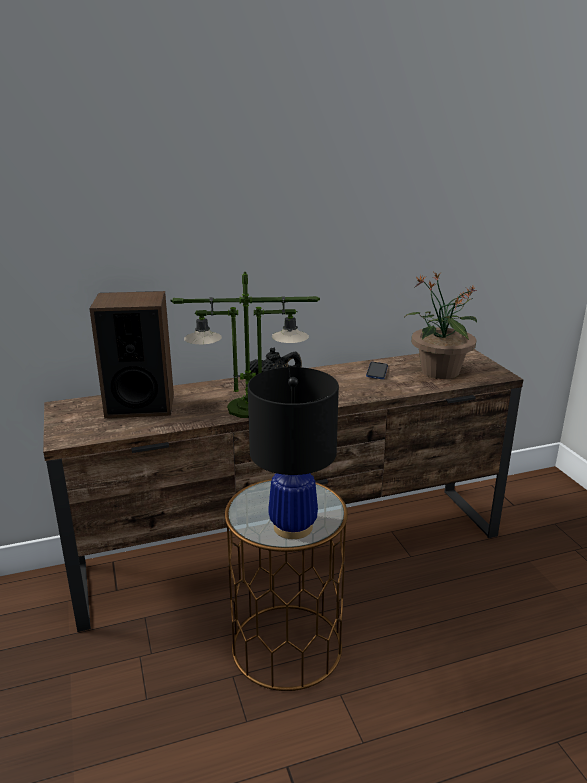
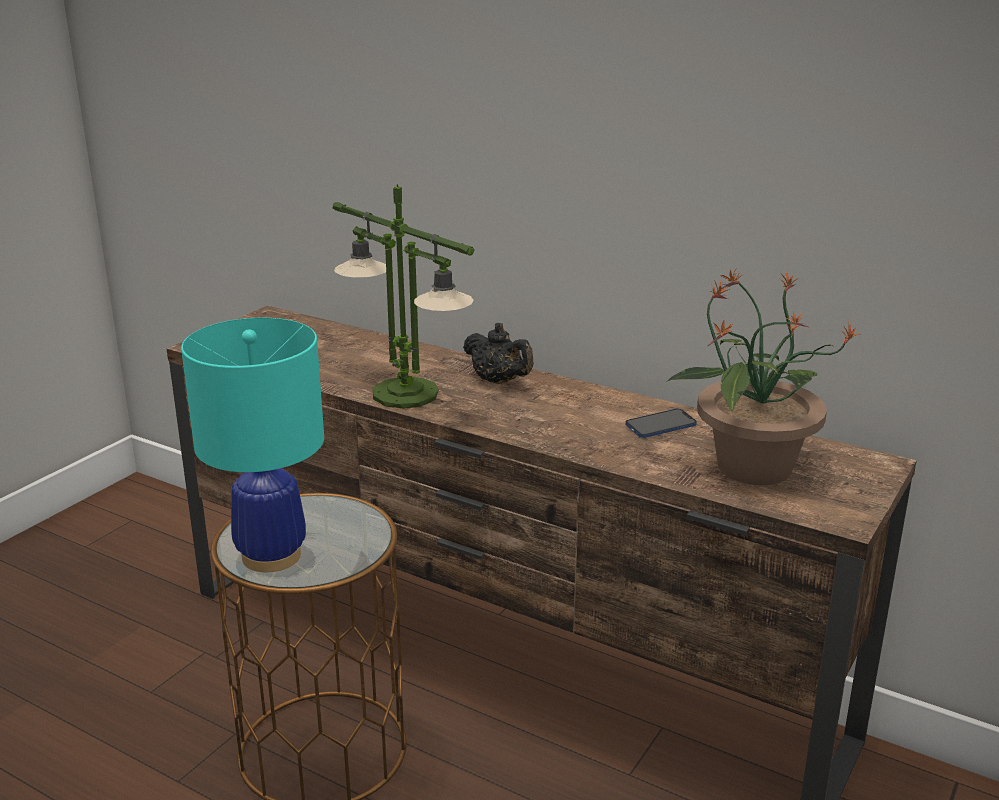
camera: 50 degrees right, 0 degrees up
(140, 405) = (324, 343): speaker -> none
(293, 527) = (271, 556): black table lamp -> turquoise table lamp

